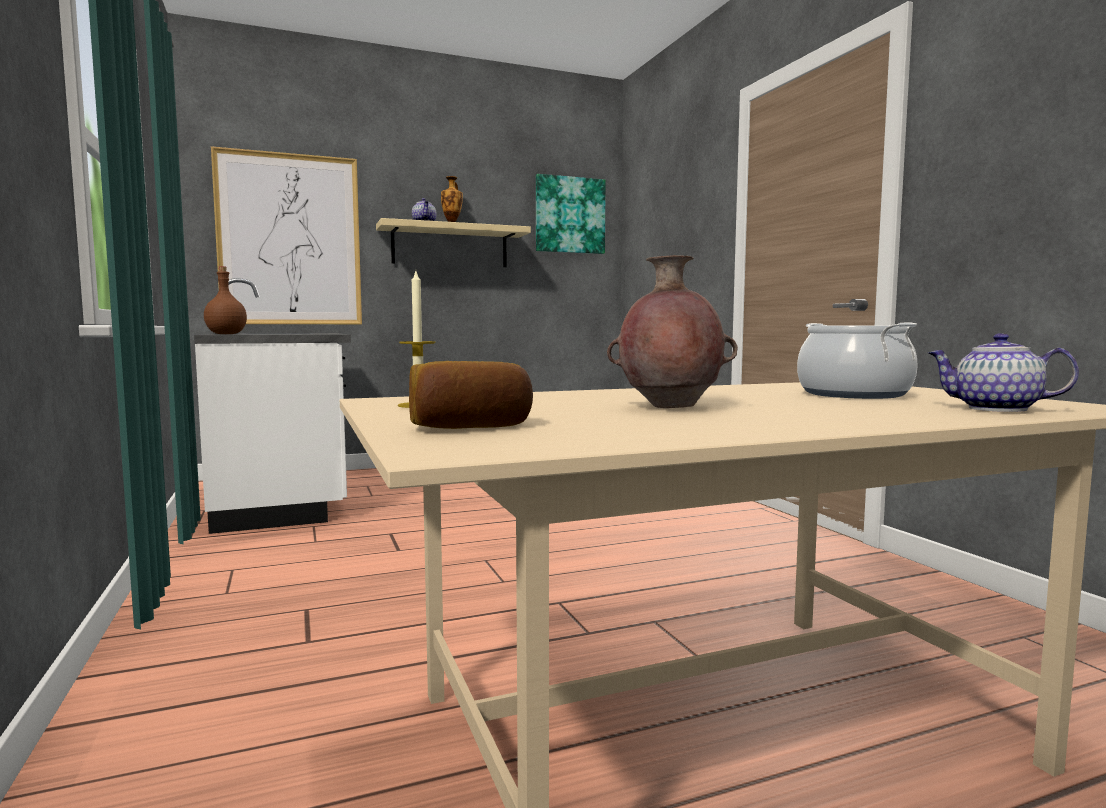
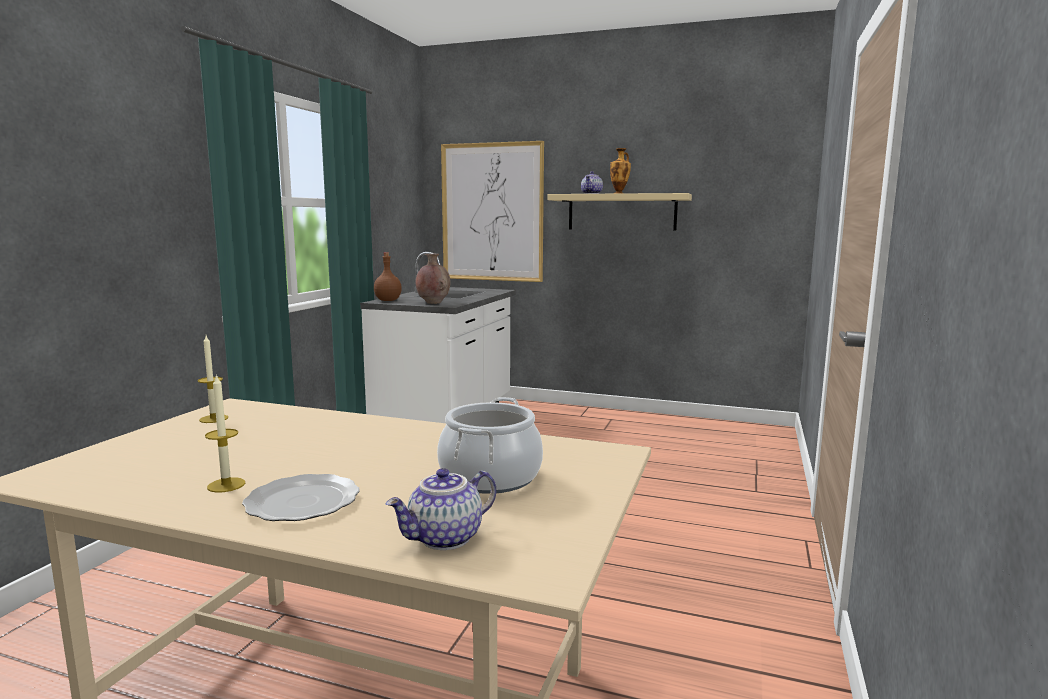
camera: 40 degrees right, 5 degrees up
(471, 427) = (125, 455): bread -> none
(569, 215) = (752, 173): picture -> none
(669, 407) = (289, 459): brown vase -> brown vase (433, 303)
(709, 420) = (226, 485): none -> candle
(825, 415) = (304, 502): none -> plate
(995, 409) = (445, 539): teapot -> teapot turned 105 degrees counterclockwise

